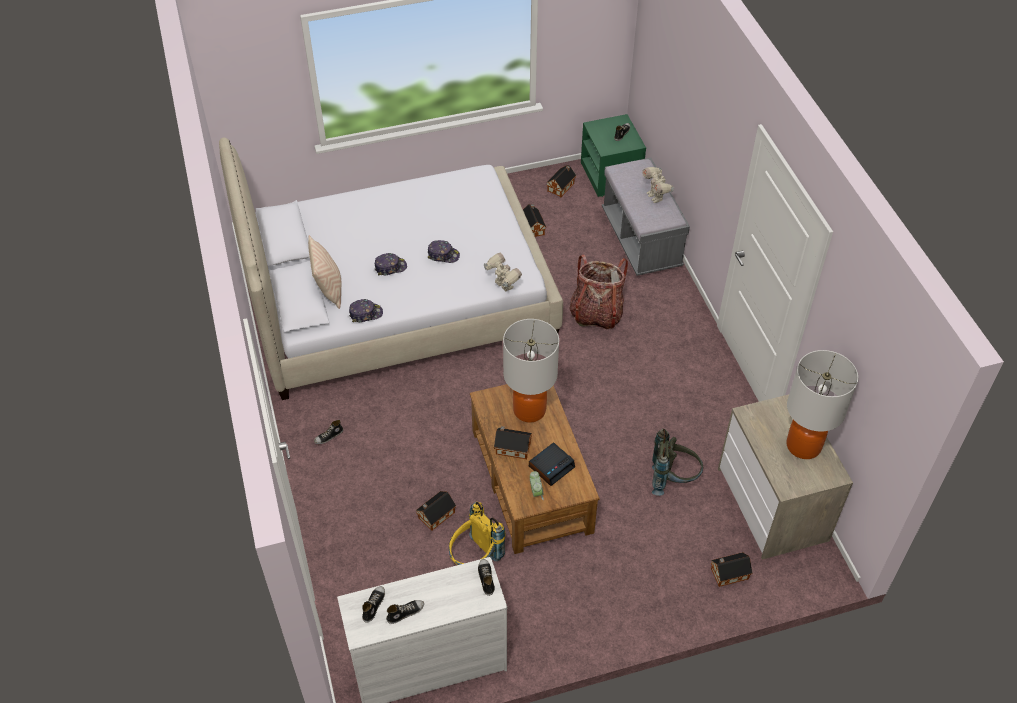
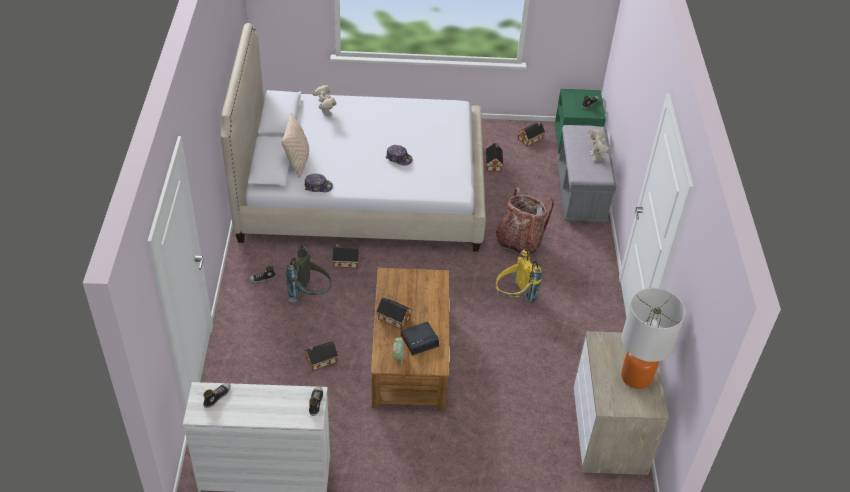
camera: 15 degrees right, 5 degrees down
(390, 267) = (353, 157): cap -> none
(405, 612) = (239, 409): shoe -> none
(475, 557) = (338, 401): yellow backpack -> yellow backpack (514, 297)
(503, 286) = (437, 192): toy robot -> toy robot (325, 112)
(529, 410) = (420, 293): table lamp -> none
(673, 479) = (530, 387): grey backpack -> grey backpack (311, 294)
(728, 573) = (546, 475): toy house -> toy house (345, 261)

